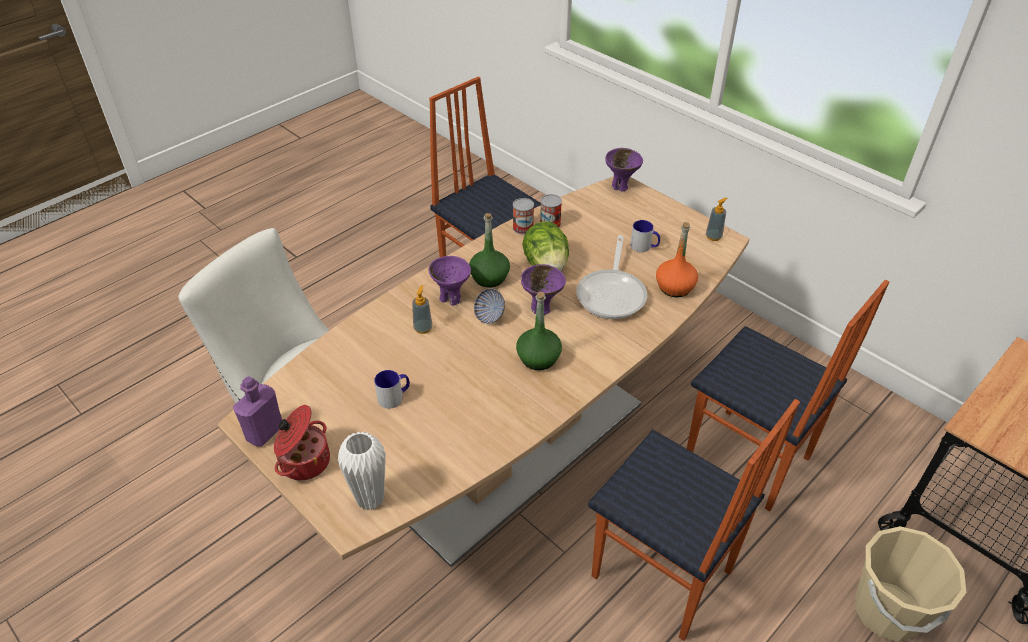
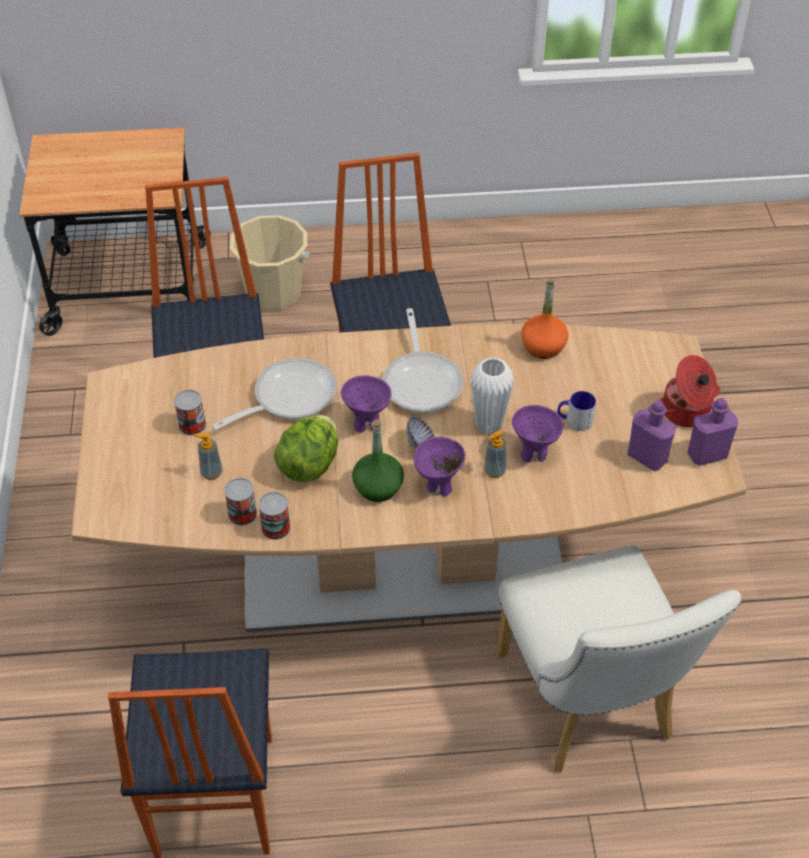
camera: 140 degrees left, 5 degrees up
(315, 401) = (647, 457): none -> purple bottle
(370, 498) = (651, 356): white vase -> white vase (489, 425)
(538, 358) = (422, 381): green bottle -> frying pan
(620, 186) = (103, 515): purple bowl -> purple bowl (533, 454)
(644, 247) = (192, 425): mug -> can
(675, 287) = (227, 369): orange bottle -> orange bottle (543, 346)
(713, 236) = (115, 394): soap dispenser -> soap dispenser (211, 473)

